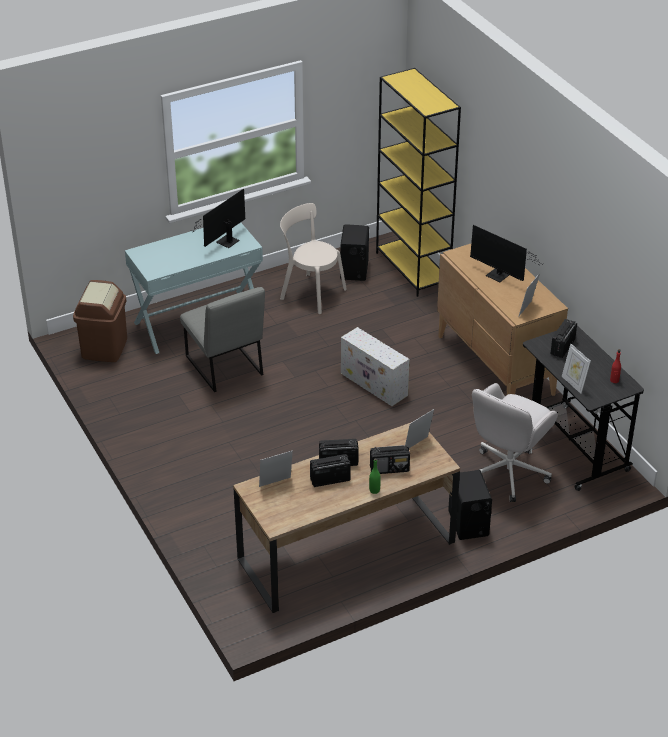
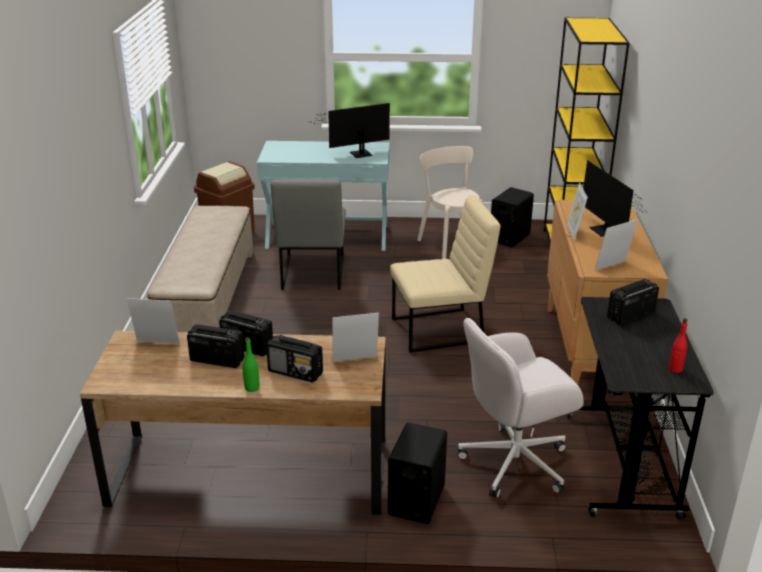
camera: 30 degrees right, 10 degrees down
(158, 420) = (207, 295): none -> beige bench
(375, 385) = (440, 330): white storage box -> beige chair
(573, 384) = (612, 355): picture frame -> picture frame (574, 232)

